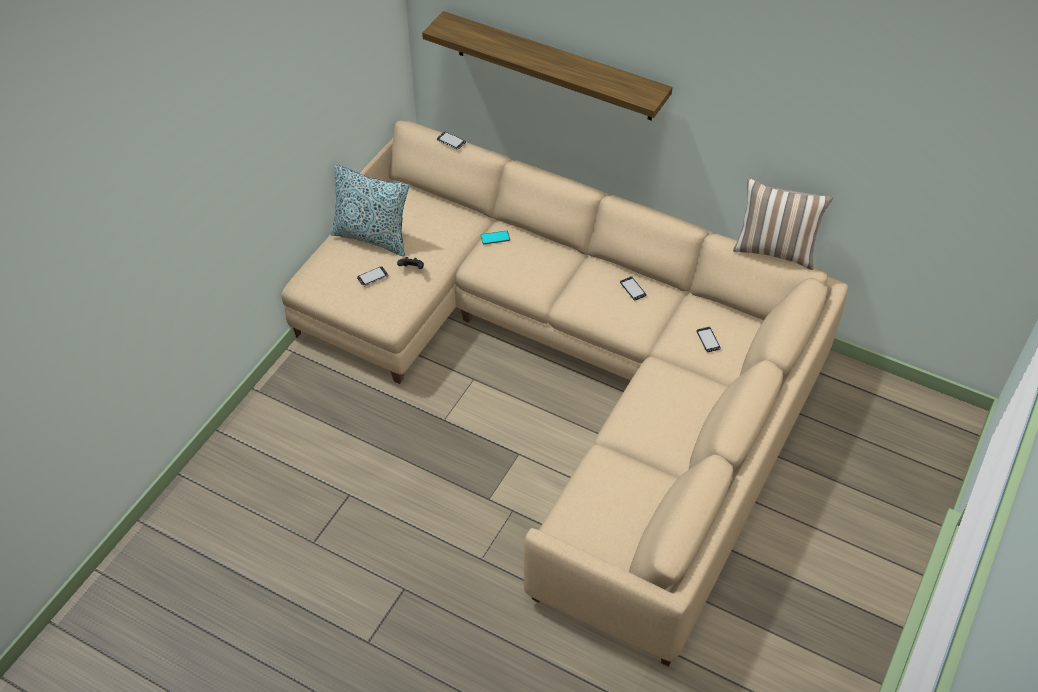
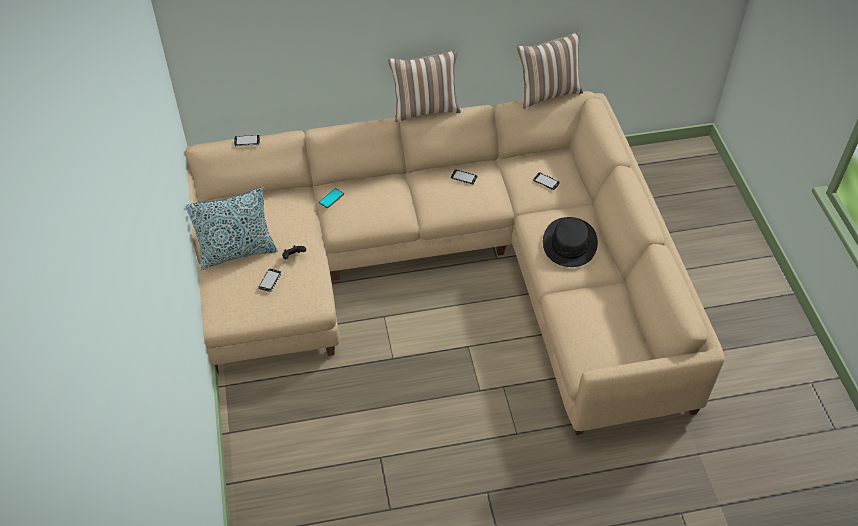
camera: 40 degrees left, 0 degrees up
(553, 67) = (322, 33): shelf -> none
(636, 199) = (425, 109): none -> pillow
(668, 411) = (570, 243): none -> black hat

